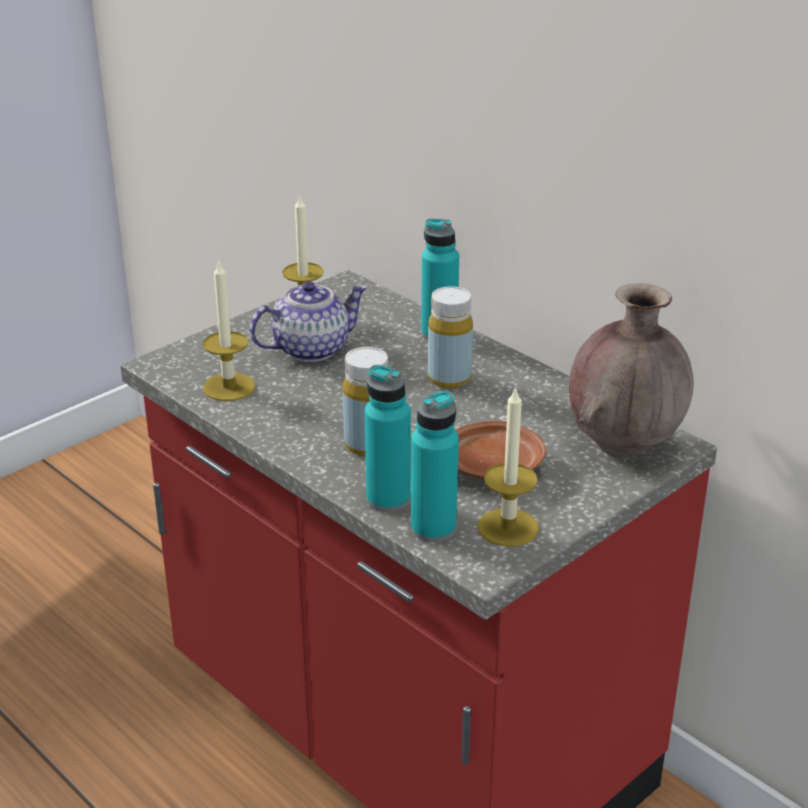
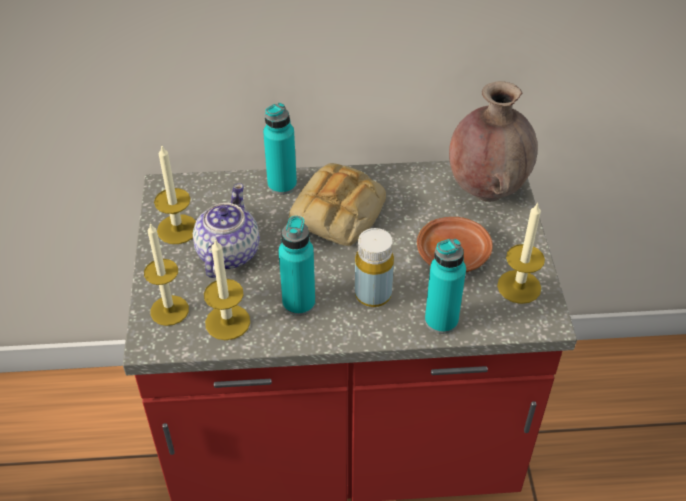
camera: 50 degrees left, 15 degrees up
(205, 355) = (169, 310): none -> candle
(433, 528) = (490, 319): turquoise bottle -> turquoise bottle (298, 303)
(449, 378) = (339, 213): yellow bottle -> bread

